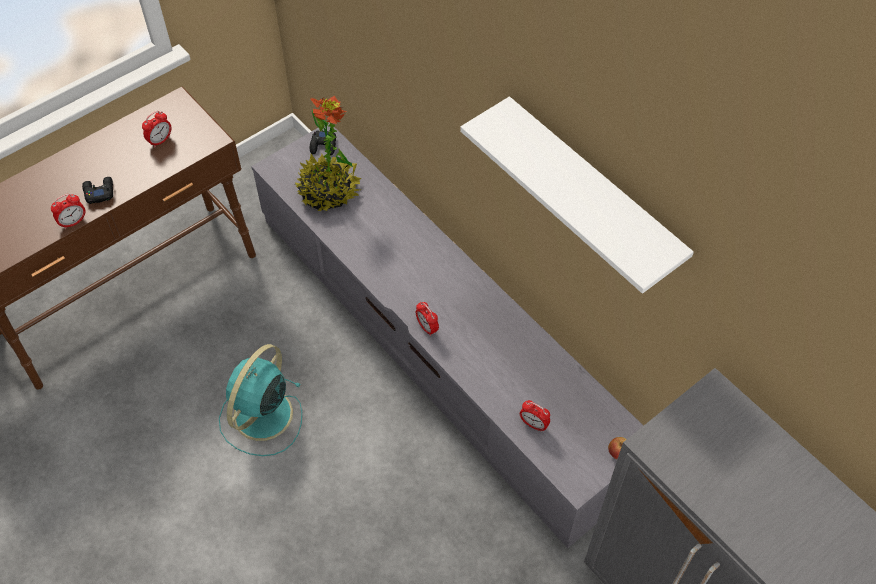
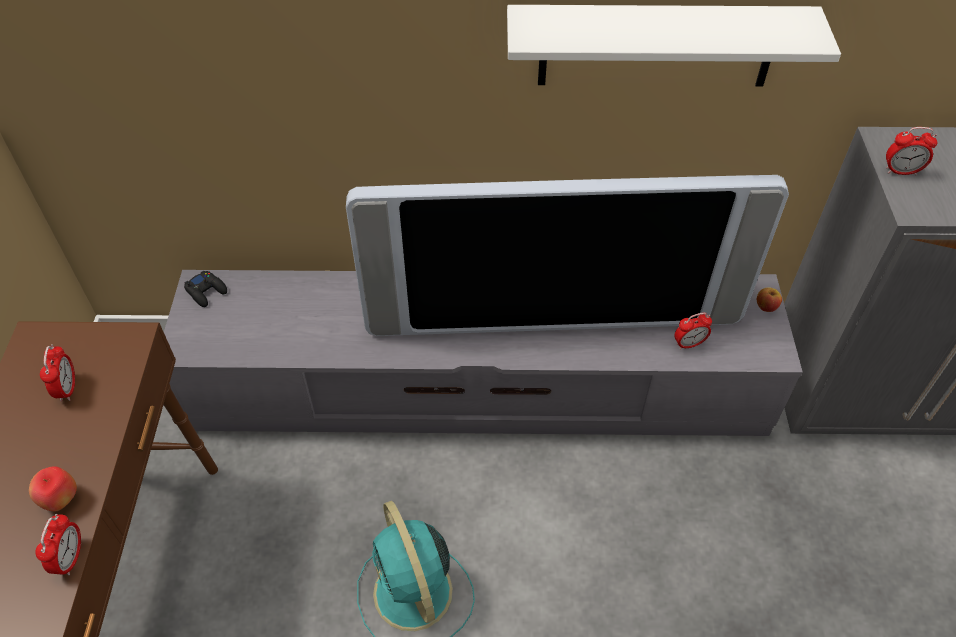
camera: 50 degrees left, 5 degrees down
(99, 192) = (61, 500): black game controller -> apple
(328, 192) = (267, 324): potted plant -> none
(427, 328) = (511, 352): alarm clock -> alarm clock (901, 171)
(480, 330) = (553, 315): none -> television

